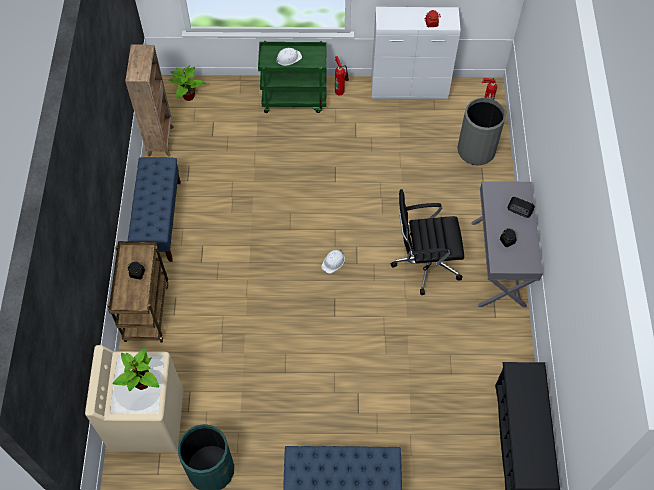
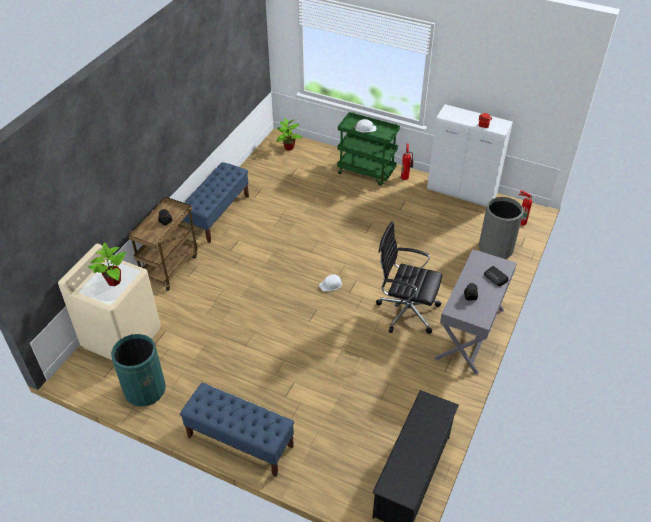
camera: 25 degrees right, 15 degrees down
(161, 140) = (252, 167): brown bookcase -> none

